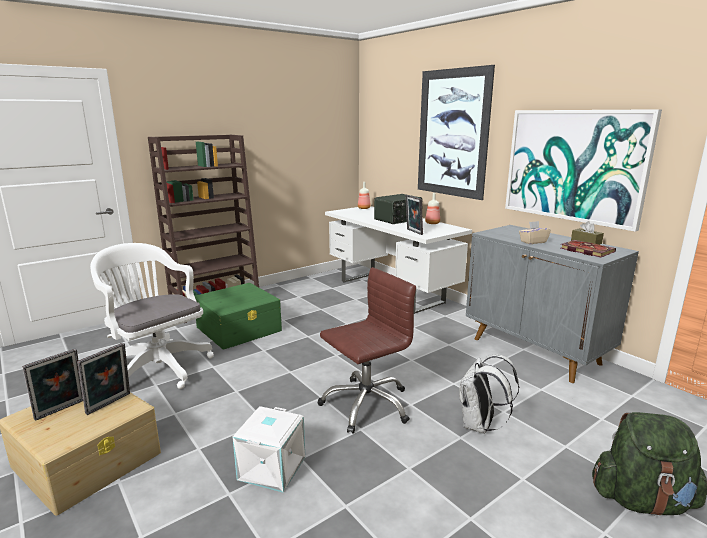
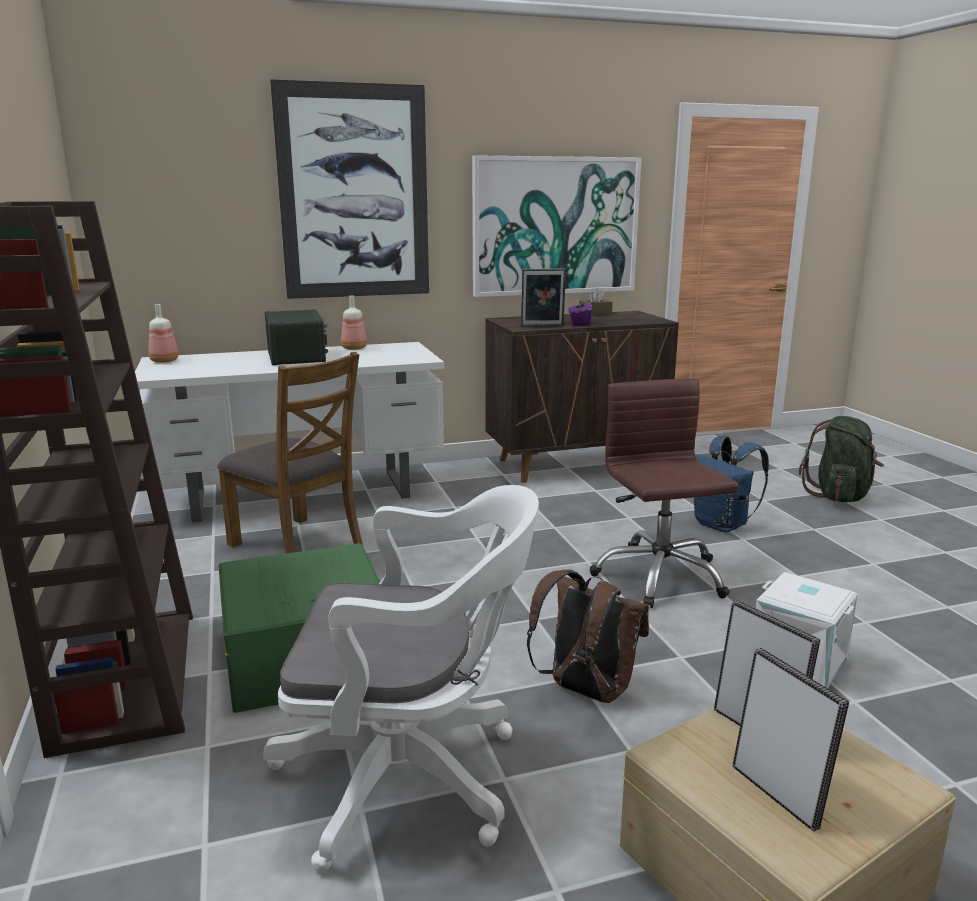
camera: 70 degrees left, 0 degrees up
(157, 366) = (411, 778): white office chair -> white office chair turned 150 degrees counterclockwise
(223, 395) = (585, 691): none -> brown backpack
(334, 304) = (297, 545): none -> brown chair
(413, 232) = (392, 360): picture frame -> picture frame (542, 326)
(480, 425) = (722, 525): white backpack -> blue backpack
(533, 242) = (579, 323): beige tissue box -> purple tissue box
(536, 351) = (576, 463): grey cabinet -> brown cabinet
(585, 250) = (627, 318): book -> none

